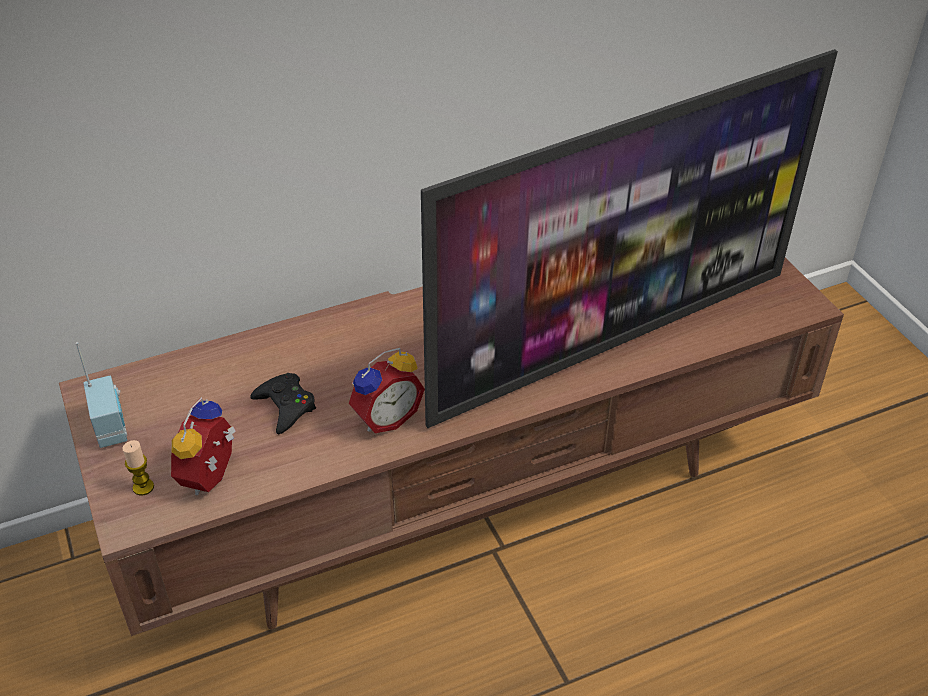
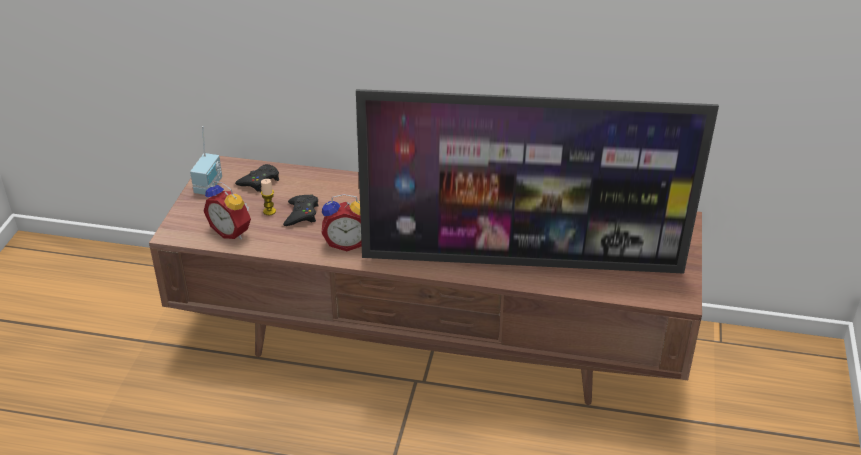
camera: 35 degrees right, 5 degrees down
(143, 487) = (196, 220): candle -> candle (269, 211)
(180, 387) = (259, 181): none -> black game controller
(213, 477) = (232, 231): alarm clock -> alarm clock turned 105 degrees counterclockwise

